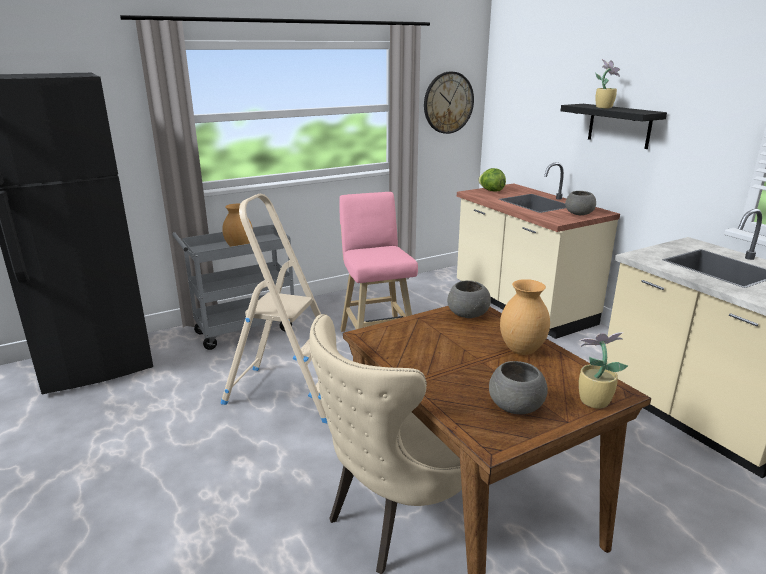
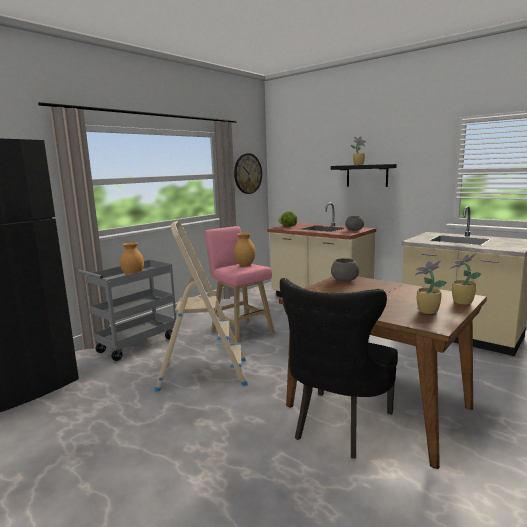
camera: 20 degrees left, 10 degrees down
(397, 518) = (339, 425): beige chair -> black chair
(515, 407) = (426, 311): grey bowl -> potted plant
(522, 350) = (397, 289): brown vase -> brown vase (245, 265)

